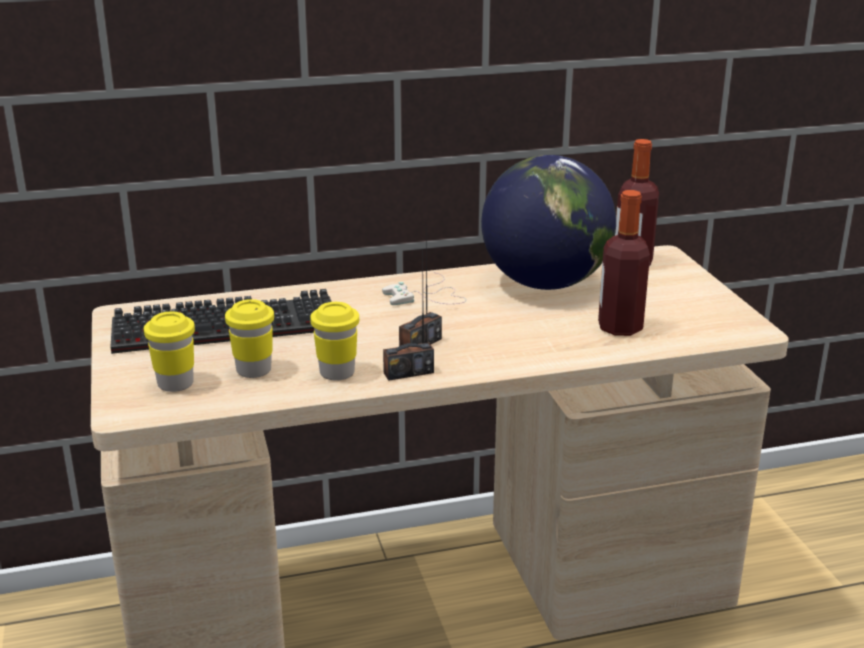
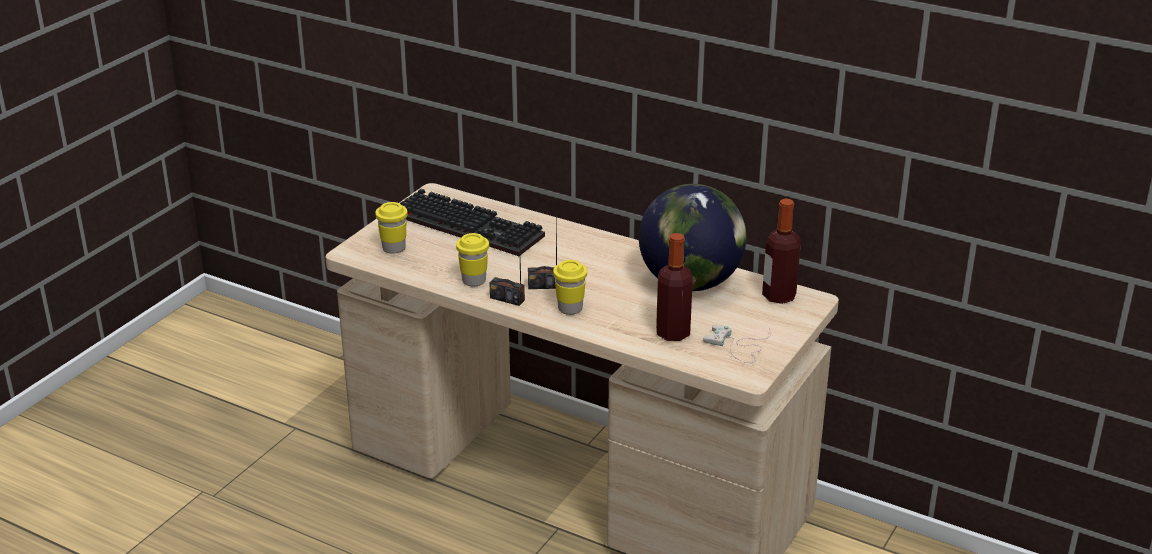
camera: 45 degrees right, 5 degrees up
(254, 370) = (439, 259): yellow cup -> yellow cup (570, 308)
(427, 297) = (604, 258): white game controller -> white game controller (738, 346)

